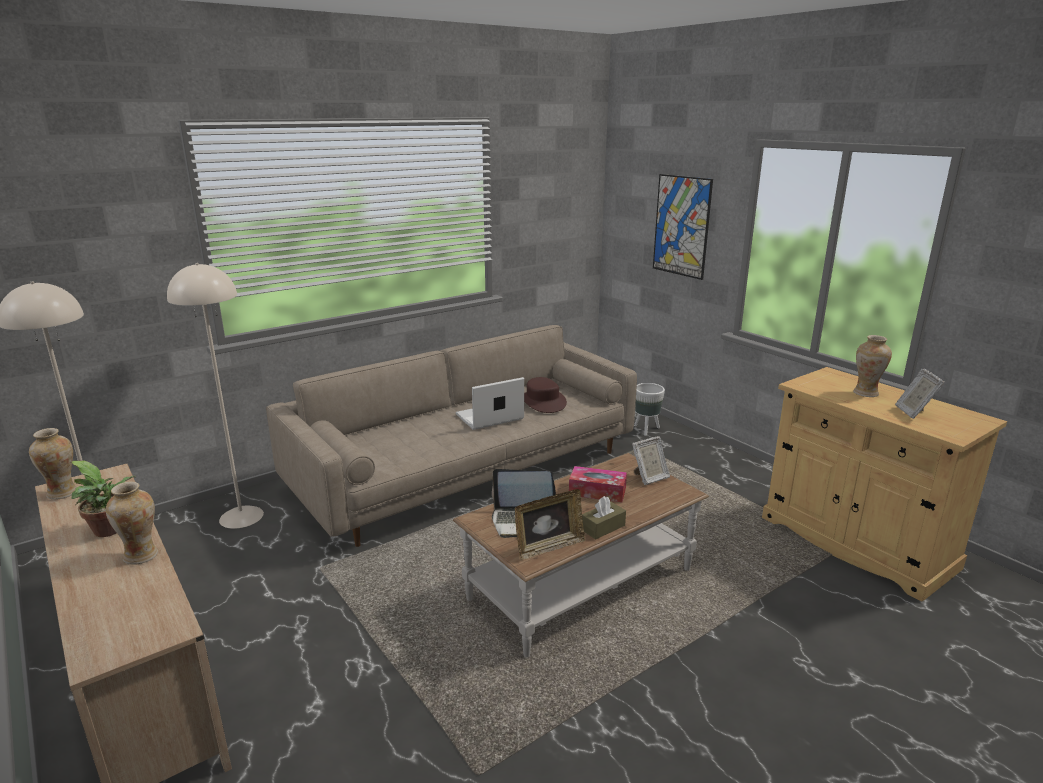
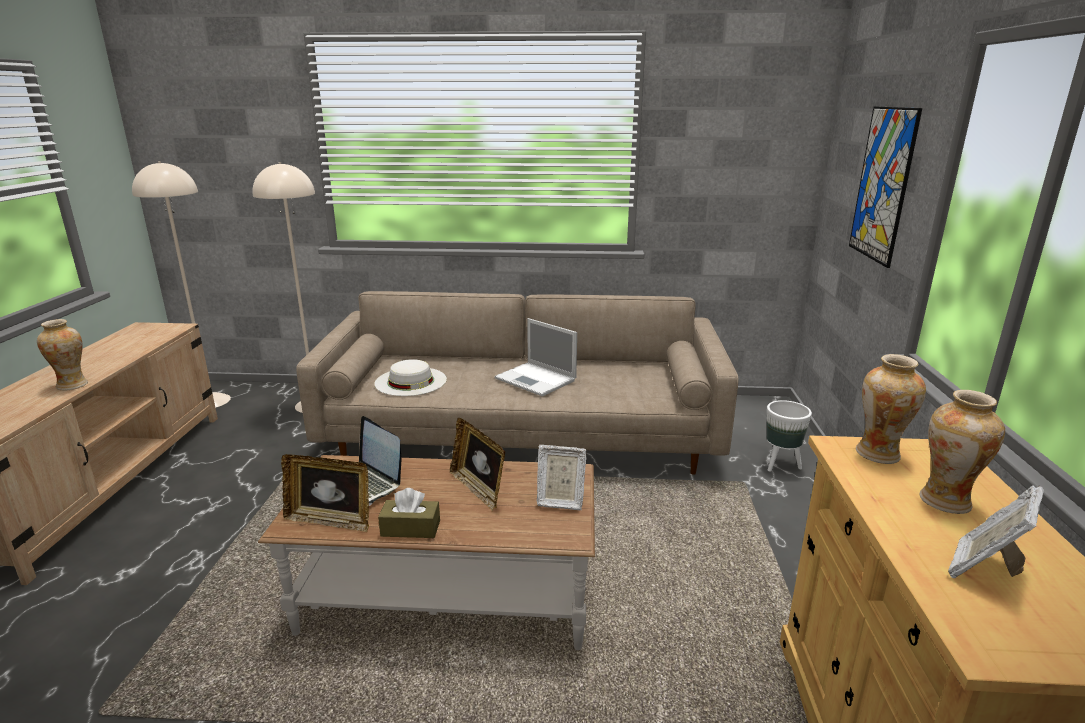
camera: 40 degrees right, 0 degrees up
(62, 493) = (134, 331): vase -> vase (878, 454)
(111, 531) = (98, 363): potted plant -> none
(396, 450) = (411, 381): none -> white hat
(488, 417) = (537, 380): laptop -> laptop turned 150 degrees counterclockwise
(542, 402) = (616, 382): brown hat -> none
(597, 491) = (478, 489): tissue box -> picture frame

